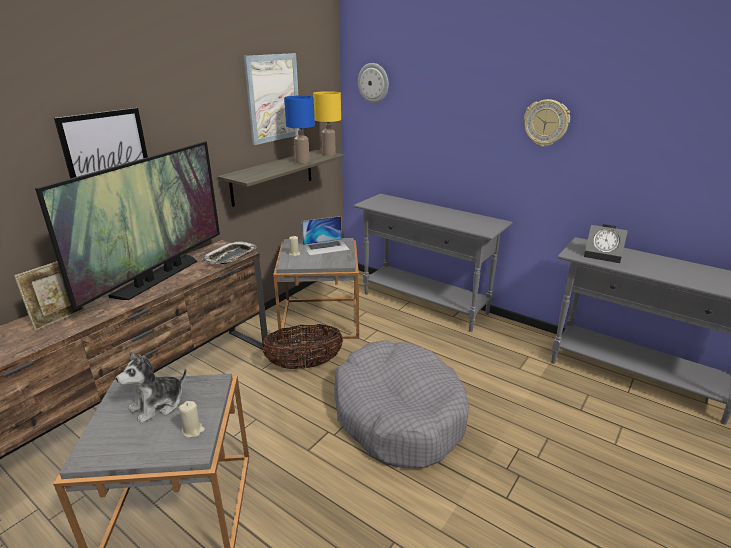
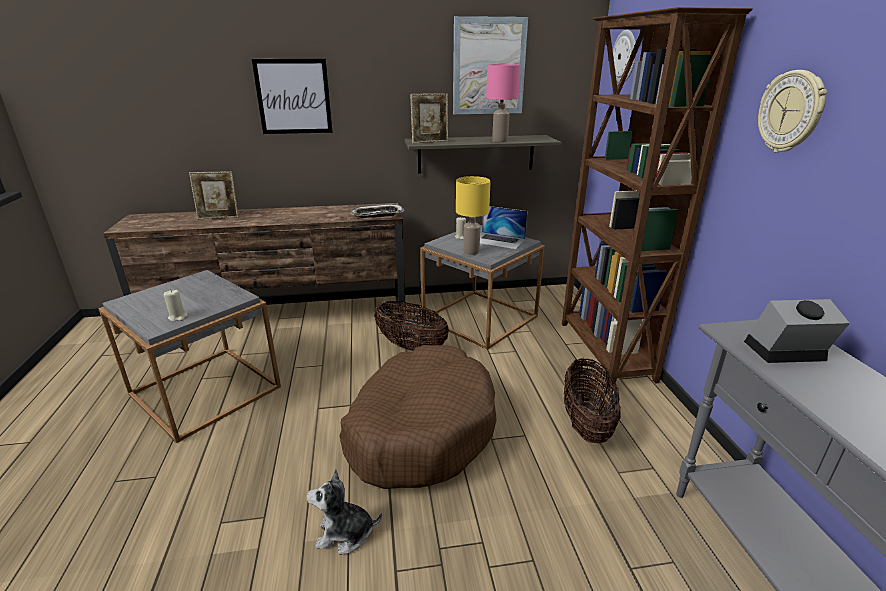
camera: 45 degrees right, 0 degrees up
(158, 277) = (309, 213): television -> none
(158, 405) = (194, 294): plush toy -> plush toy (345, 534)
(253, 175) = (430, 142): none -> picture frame
(302, 162) = (499, 140): blue table lamp -> pink table lamp
(328, 154) = (545, 139): yellow table lamp -> yellow table lamp (471, 251)
(398, 414) = (420, 429): grey dog bed -> brown dog bed
(424, 304) = (604, 351): grey console table -> brown bookcase
(473, 352) = (586, 423): none -> basket
(603, 255) = (784, 353): alarm clock -> alarm clock turned 105 degrees clockwise

